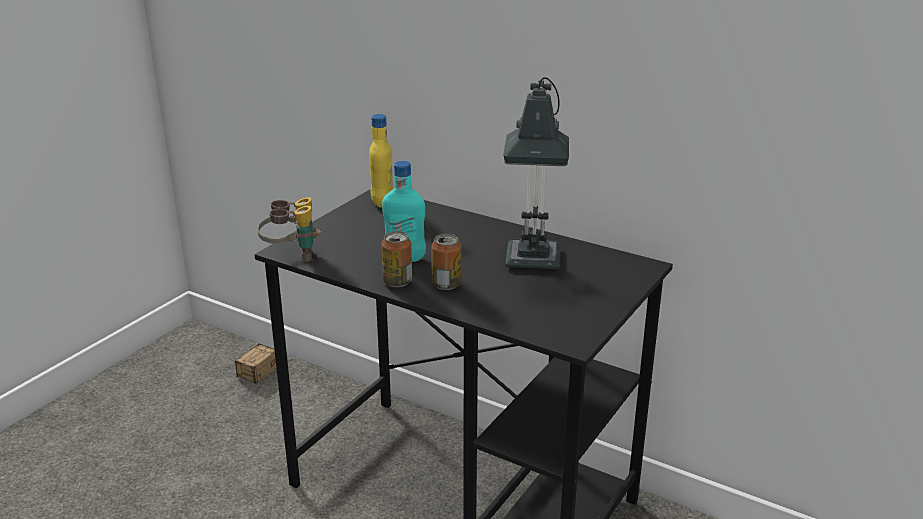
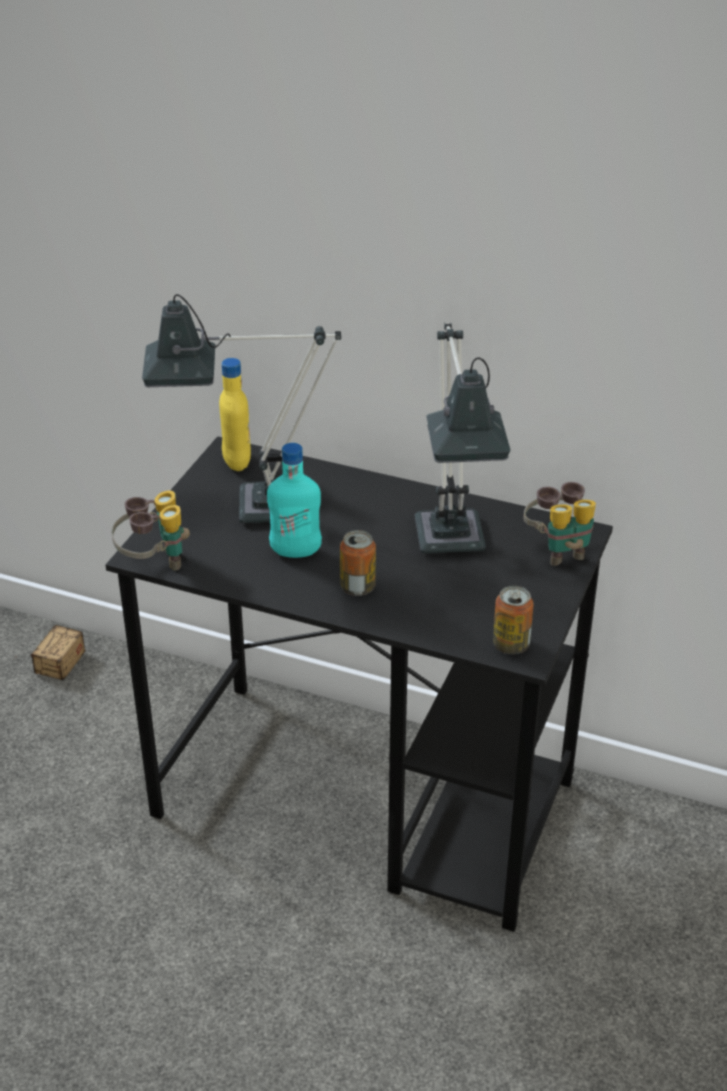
camera: 10 degrees left, 10 degrees up
(382, 229) = (251, 507): none -> table lamp
(397, 282) = (298, 590): can -> can (511, 645)
(622, 275) = (559, 549): none -> binoculars

